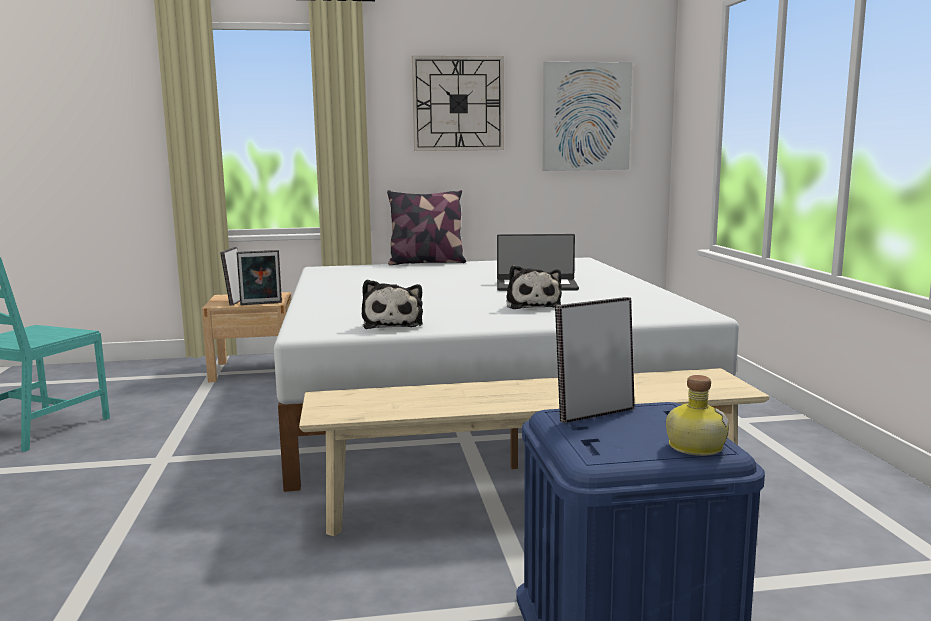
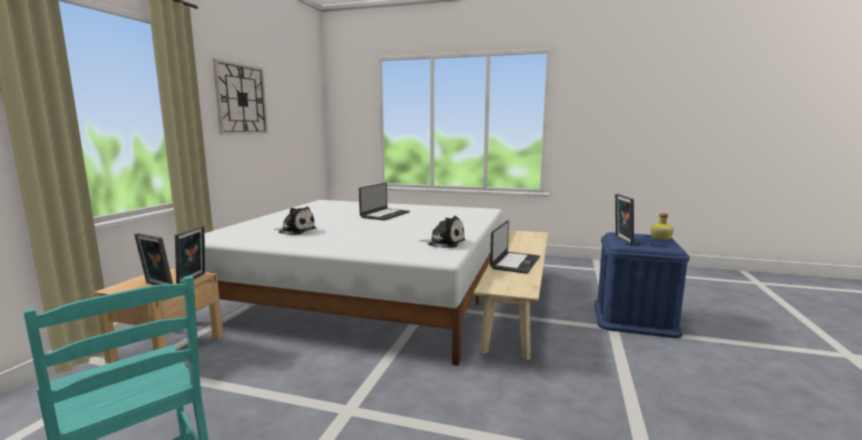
camera: 65 degrees left, 0 degrees up
(426, 262) = (254, 219): pillow -> none
(477, 395) = (514, 263): none -> laptop
(532, 305) = (434, 221): plush toy -> plush toy (295, 231)
(586, 117) = (298, 113): picture -> none

